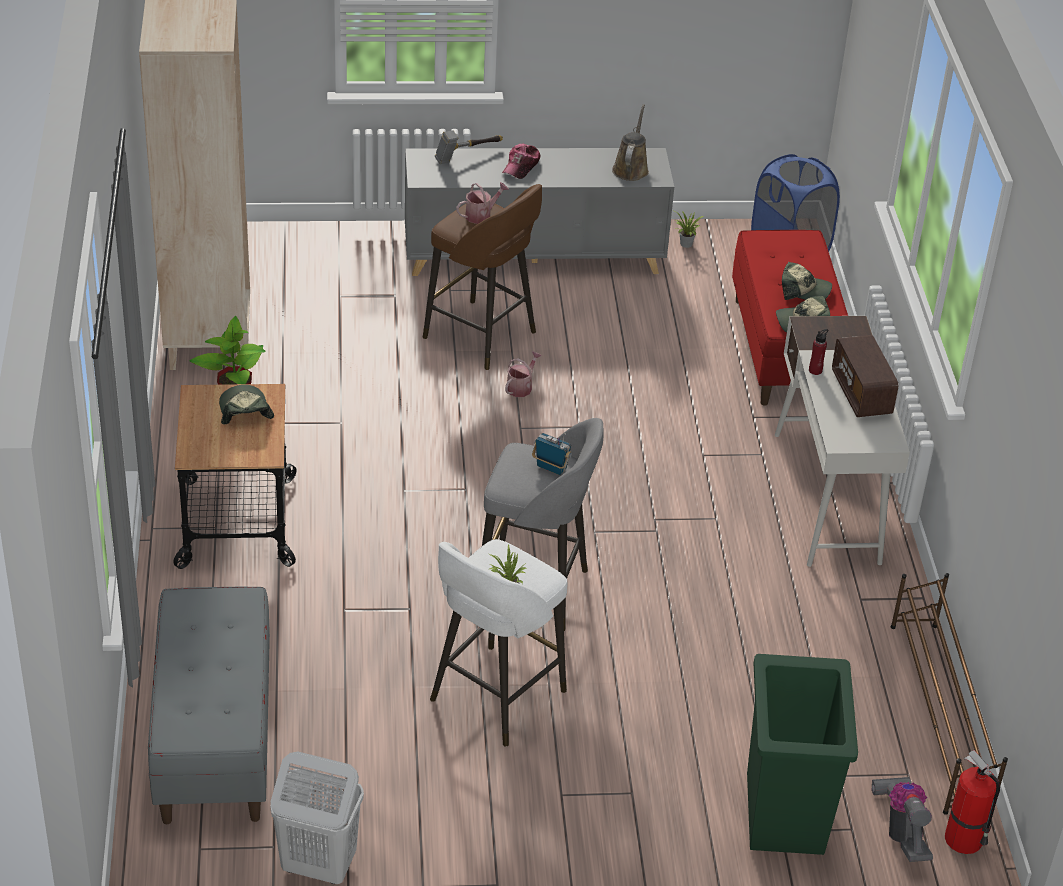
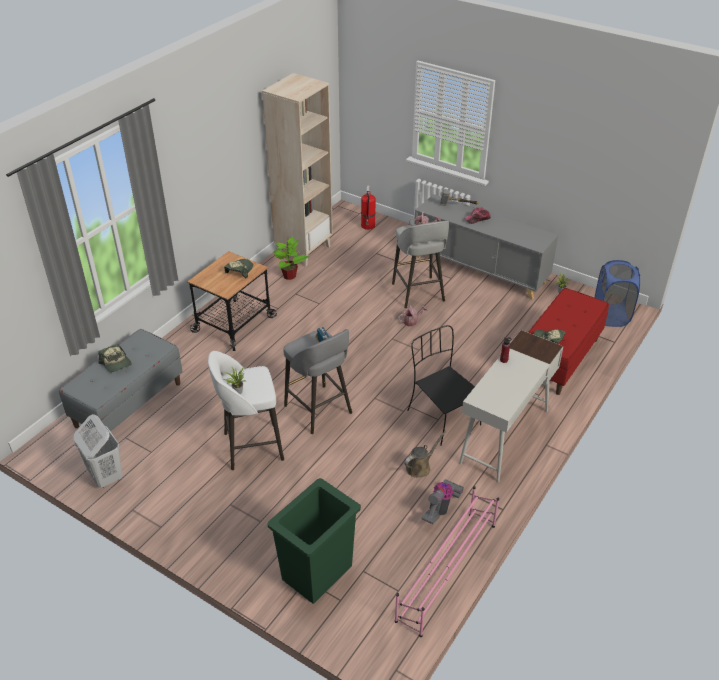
camera: 40 degrees right, 0 degrees up
(482, 336) = (418, 293): brown stool -> grey stool
(631, 168) = (529, 237): brown watering can -> brown watering can (420, 467)
(718, 512) = (442, 417): none -> black chair
(804, 290) = (566, 327): cap -> cap (116, 363)
(861, 394) = (515, 381): radio -> none
(902, 830) = (364, 616): vacuum cleaner -> vacuum cleaner (441, 508)
(939, 716) = (446, 572): brown shoe rack -> pink shoe rack
(965, 840) = (391, 642): fire extinguisher -> fire extinguisher (368, 226)

